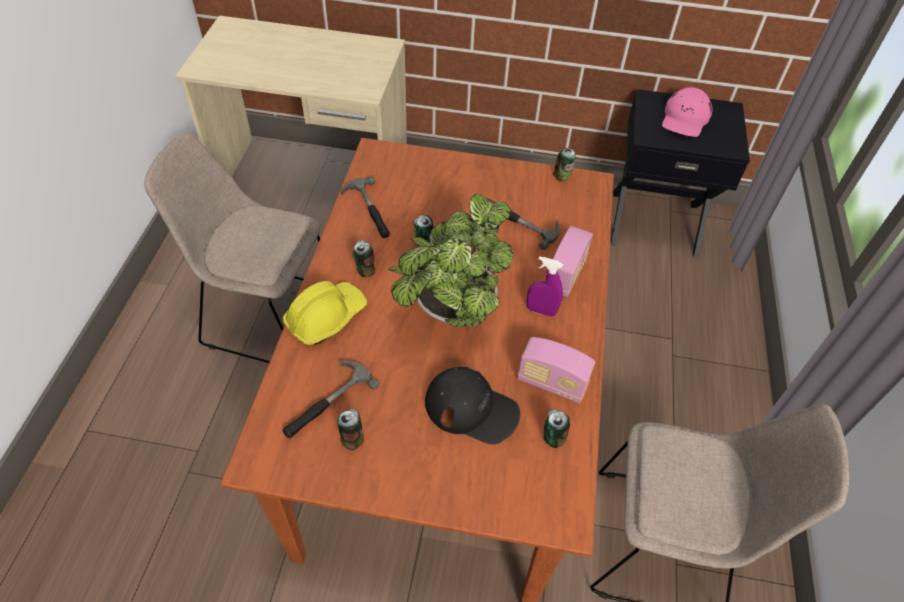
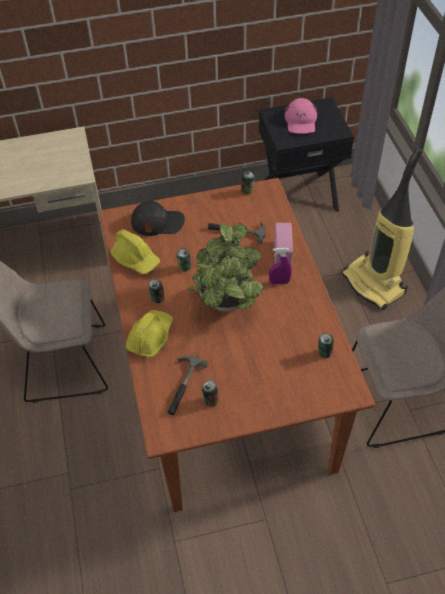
camera: 20 degrees left, 0 degrees up
(369, 210) = (136, 259): hammer -> yellow hard hat
(471, 409) = (270, 355): black cap -> black cap (158, 222)
(552, 383) = (307, 322): radio -> none
(704, 369) = (374, 284): none -> vacuum cleaner

